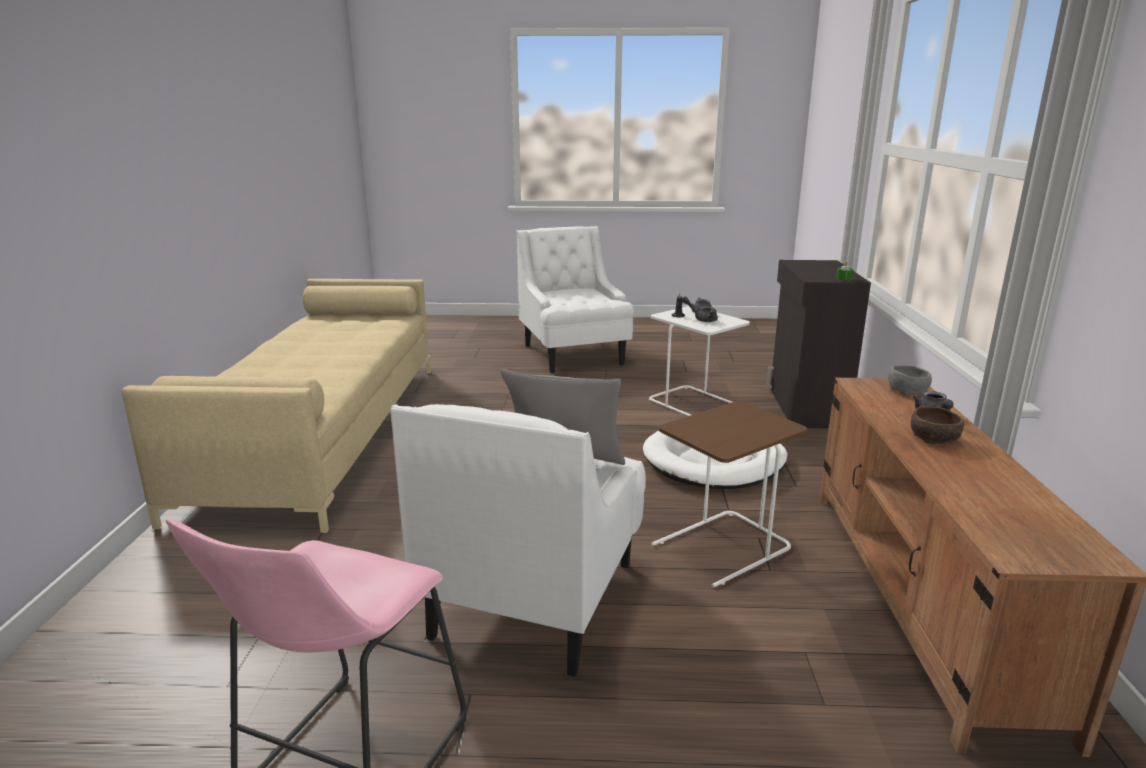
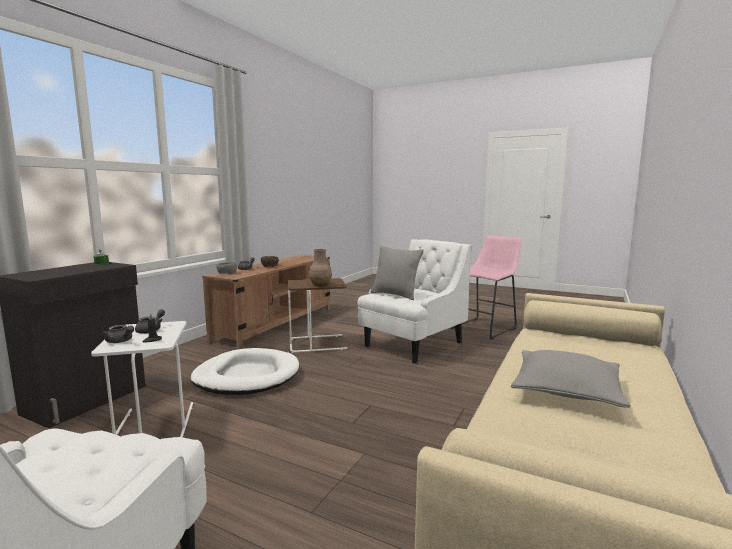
camera: 155 degrees left, 10 degrees down
(327, 349) = (566, 389): none -> grey pillow
(708, 419) = (320, 285): none -> brown vase

